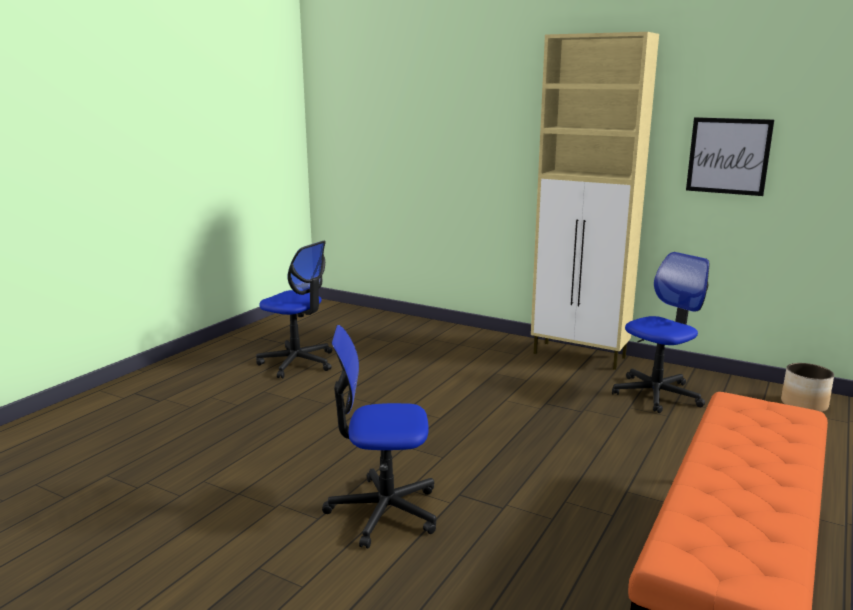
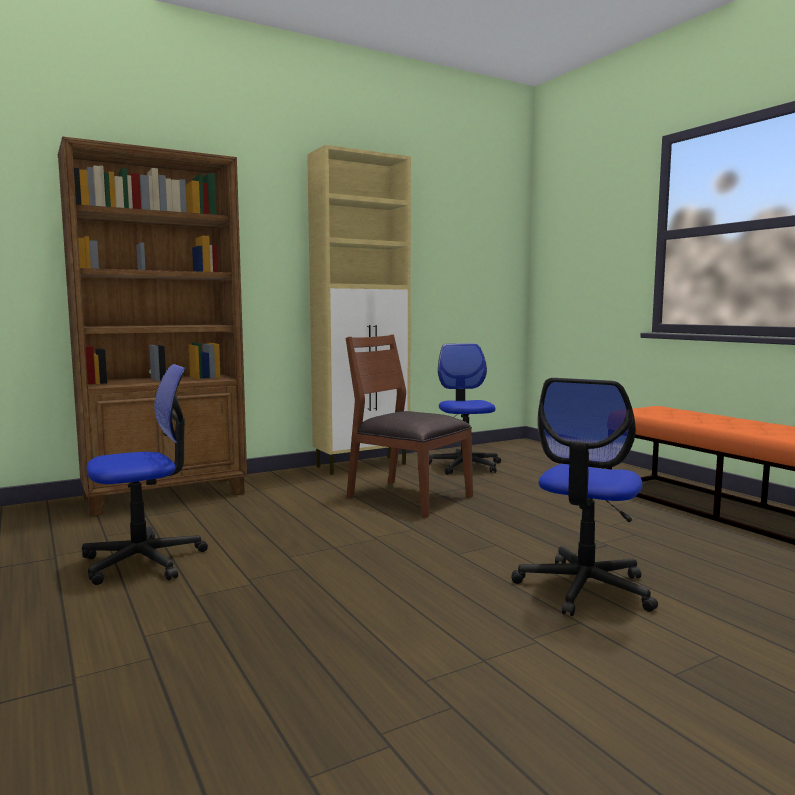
camera: 60 degrees left, 10 degrees down
(409, 327) = (166, 495): none -> brown bookcase
(516, 396) = (407, 497): none -> brown chair
(728, 156) = (441, 268): picture -> none
(804, 404) = (523, 446): planter -> none

